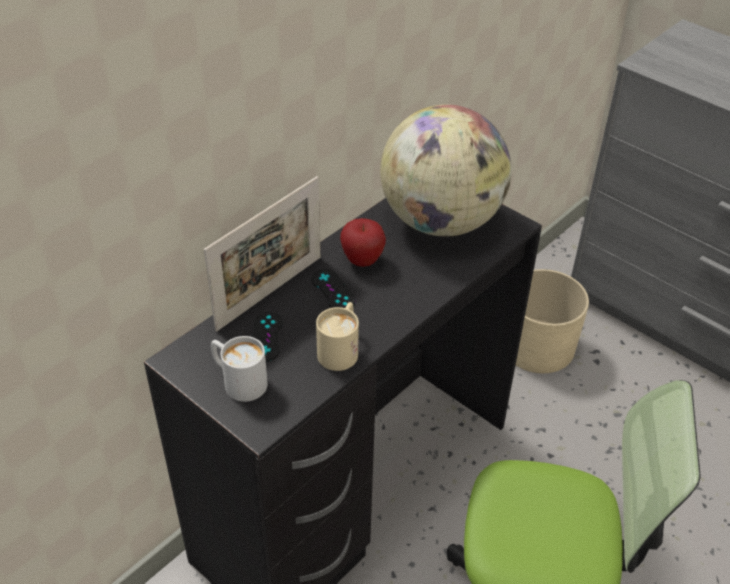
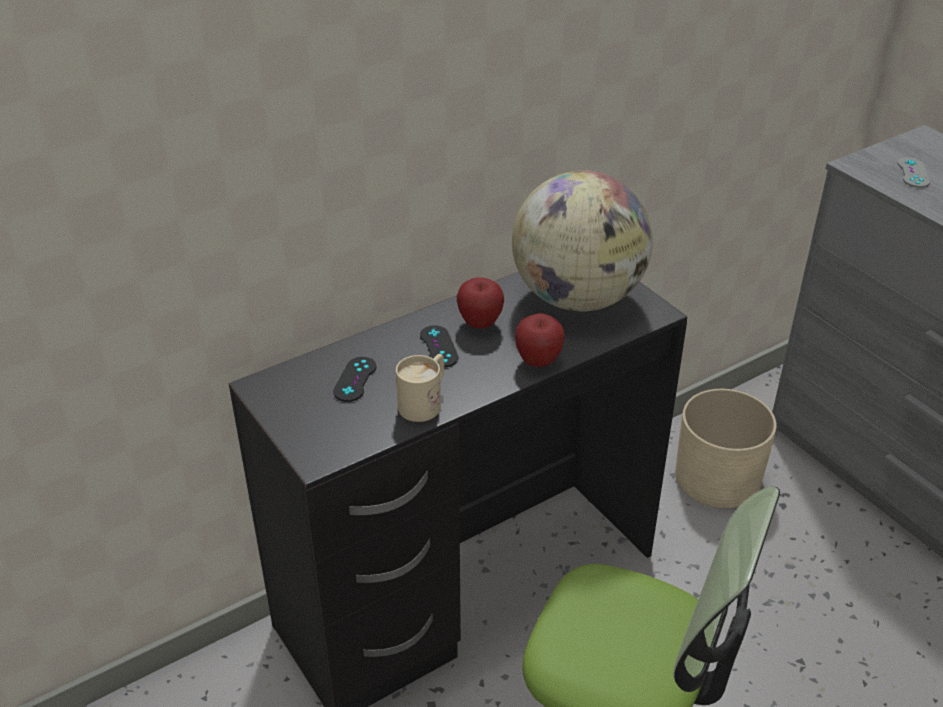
camera: 15 degrees right, 5 degrees down
(238, 381) = (312, 415): white mug -> none
(270, 292) = (374, 339): picture frame -> none
(429, 290) = (538, 361): none -> apple
(691, 65) = (913, 173): none -> grey game controller

